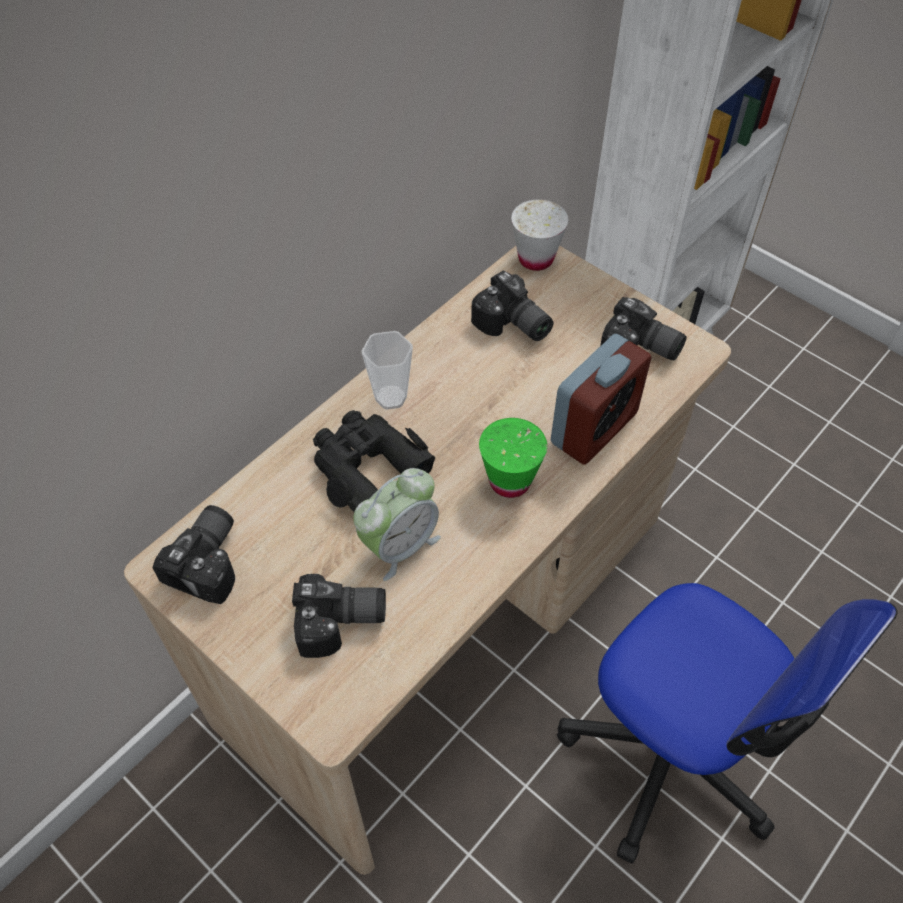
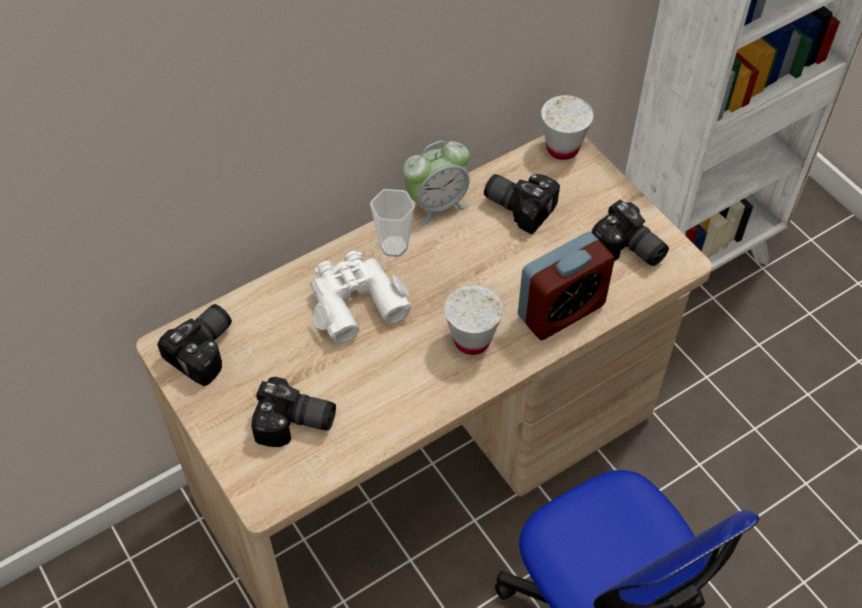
camera: 15 degrees right, 0 degrees up
(367, 467) = (355, 301): black binoculars -> white binoculars
(399, 545) = (362, 372): alarm clock -> alarm clock (437, 205)
(509, 481) = (472, 340): green cup -> white cup
(512, 326) = (520, 205): camera -> camera turned 150 degrees clockwise

